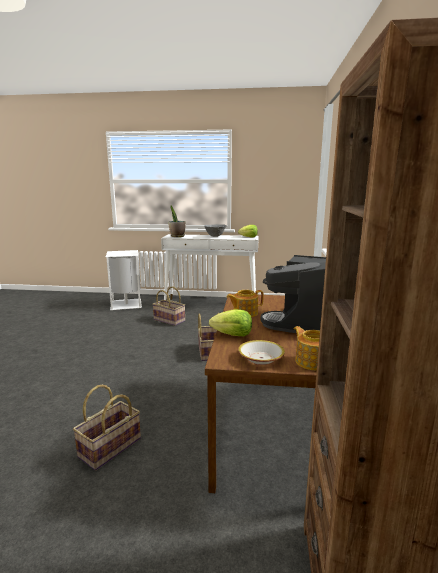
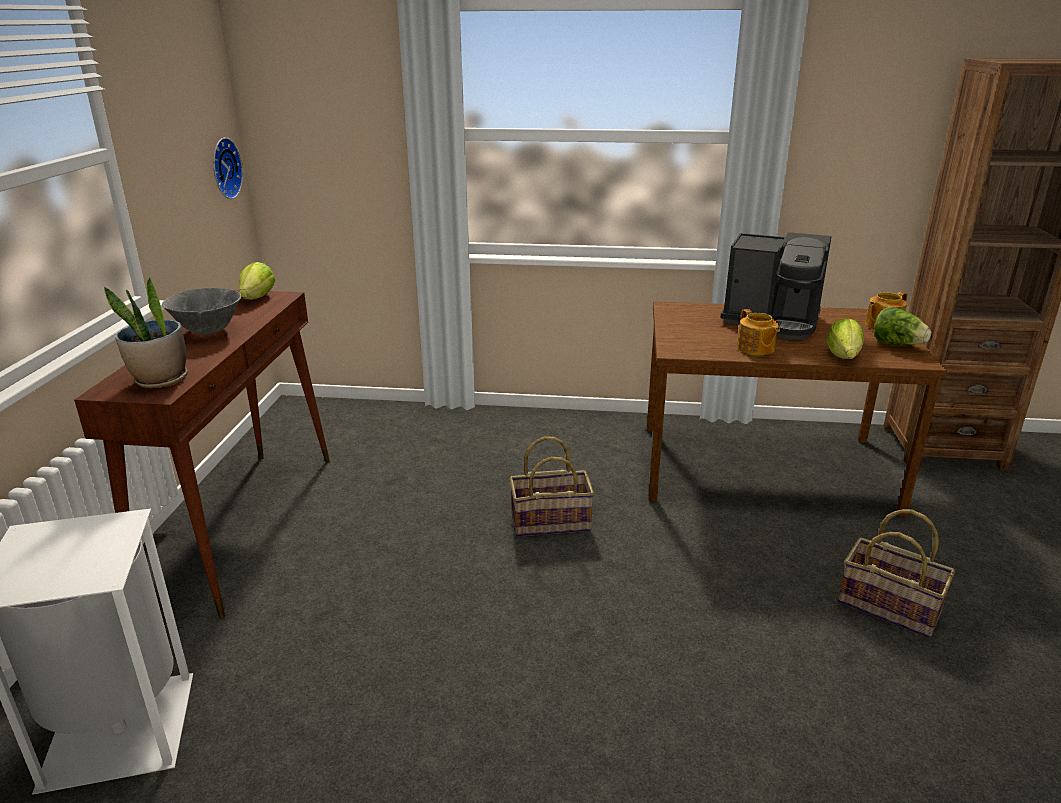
camera: 90 degrees left, 10 degrees up
(169, 320) = (343, 594): basket -> none
(211, 305) = (245, 524): white console table -> brown console table
(261, 358) = (897, 345): bowl -> lettuce
(297, 197) = (223, 168): none -> wall clock

